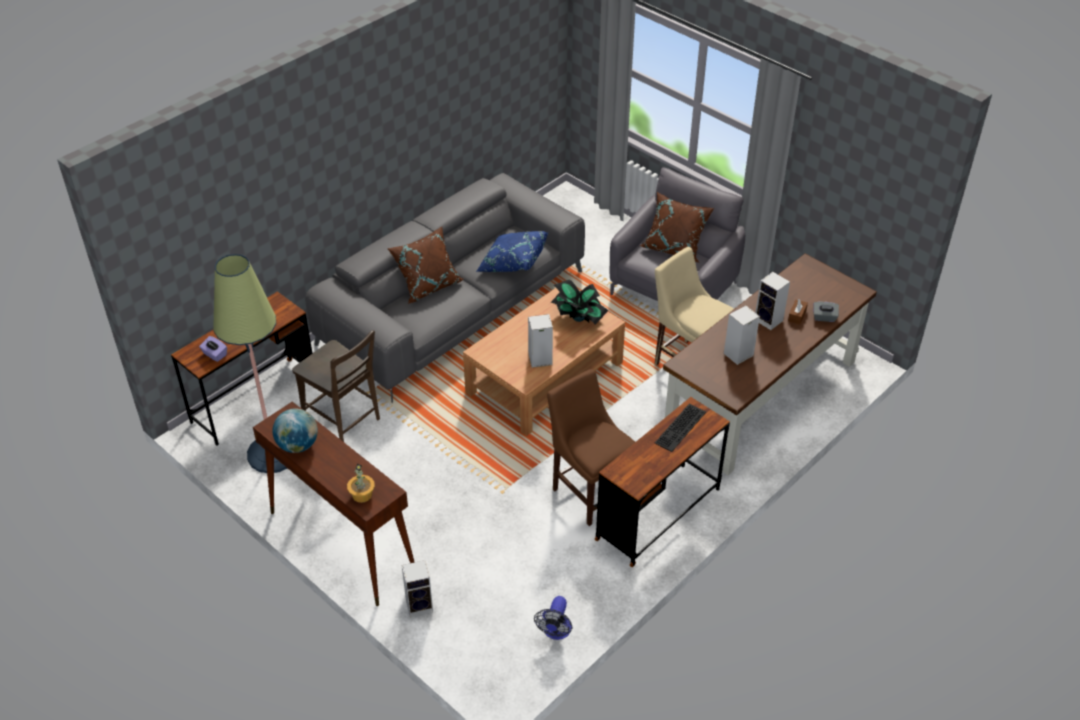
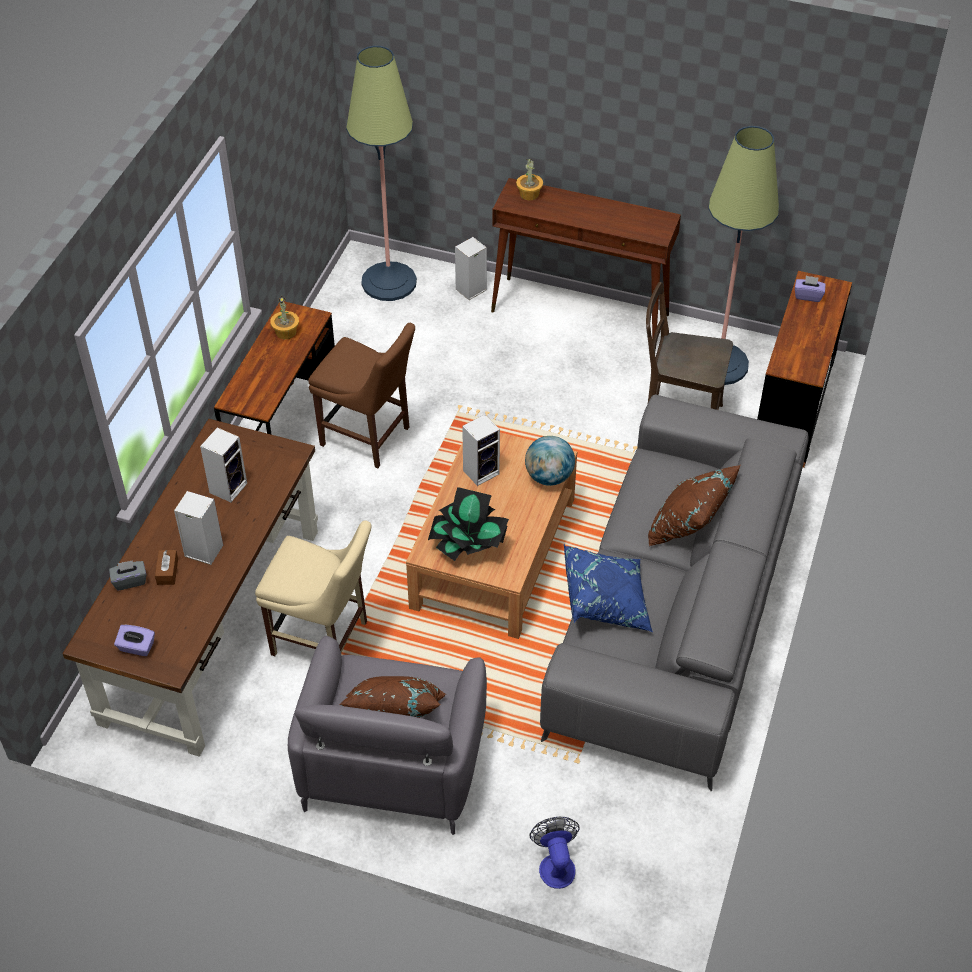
camera: 155 degrees right, 5 degrees up
(298, 445) = (623, 212): globe -> globe (549, 477)
(490, 645) = (389, 282): none -> floor lamp
(555, 632) = (337, 309): fan -> fan (555, 864)
(645, 466) = (286, 332): none -> potted plant
(681, 428) = (264, 381): keyboard -> none
(827, 280) = (136, 647): none -> purple tissue box

